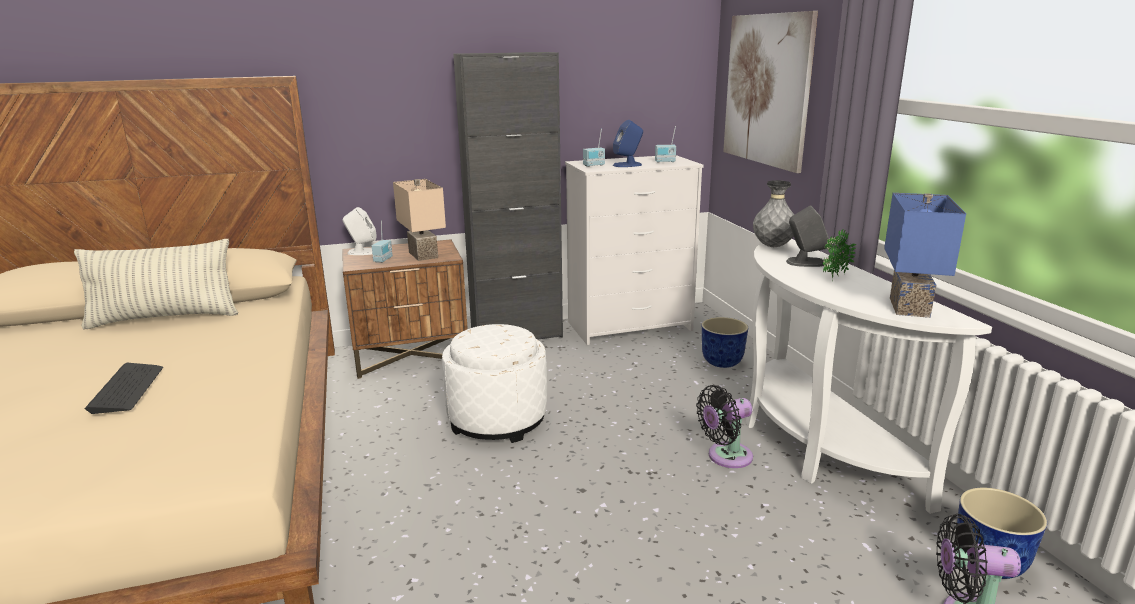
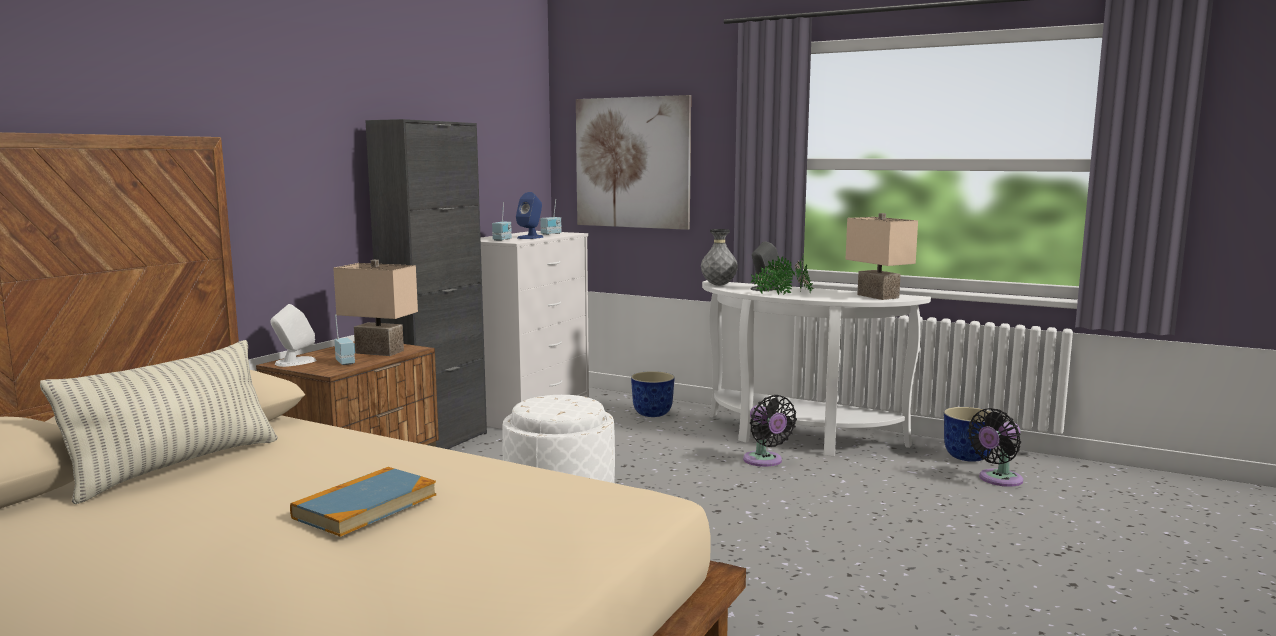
camera: 45 degrees left, 10 degrees down
(127, 389) = (365, 506): keyboard -> book
(726, 457) = (765, 461): black fan -> black fan turned 45 degrees counterclockwise
(784, 274) = (772, 295): none -> potted plant
(906, 307) = (876, 296): blue table lamp -> beige table lamp

